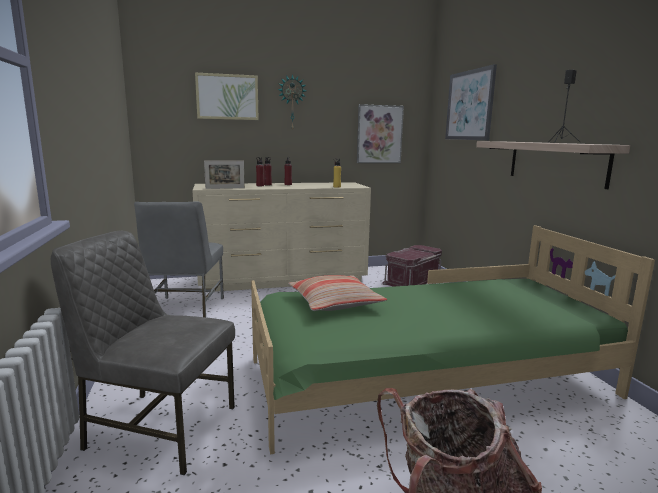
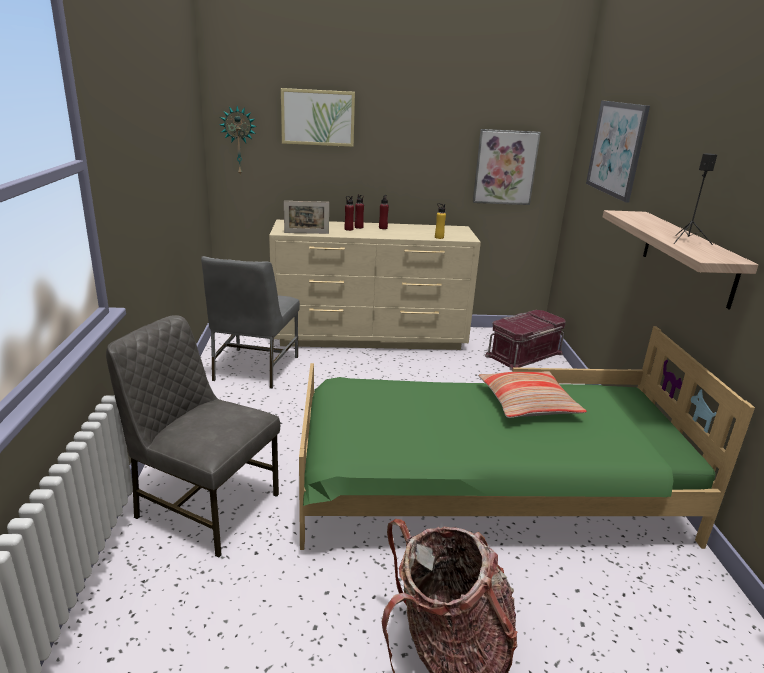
camera: 10 degrees right, 10 degrees up
(292, 103) = (396, 125): wall clock -> wall clock (239, 141)
(335, 302) = (392, 401): pillow -> pillow (527, 404)

